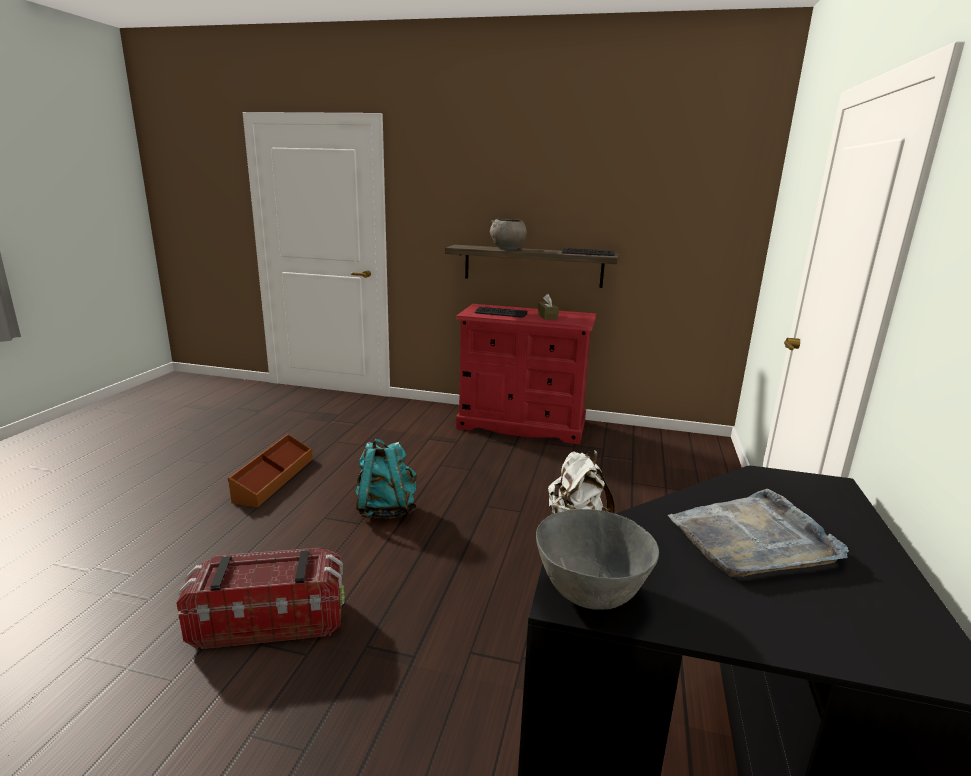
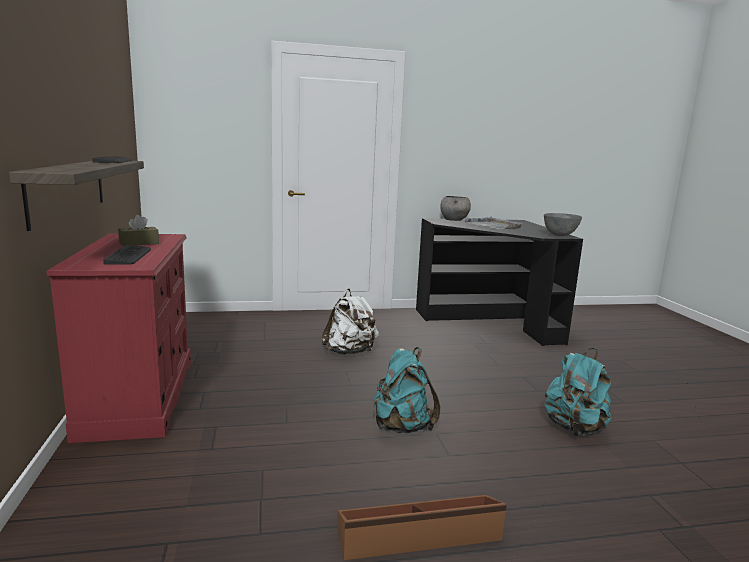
camera: 115 degrees left, 5 degrees down
(269, 620) = (574, 428): storage box -> turquoise backpack
(507, 249) = (81, 166): grey bowl -> grey bowl (454, 220)

